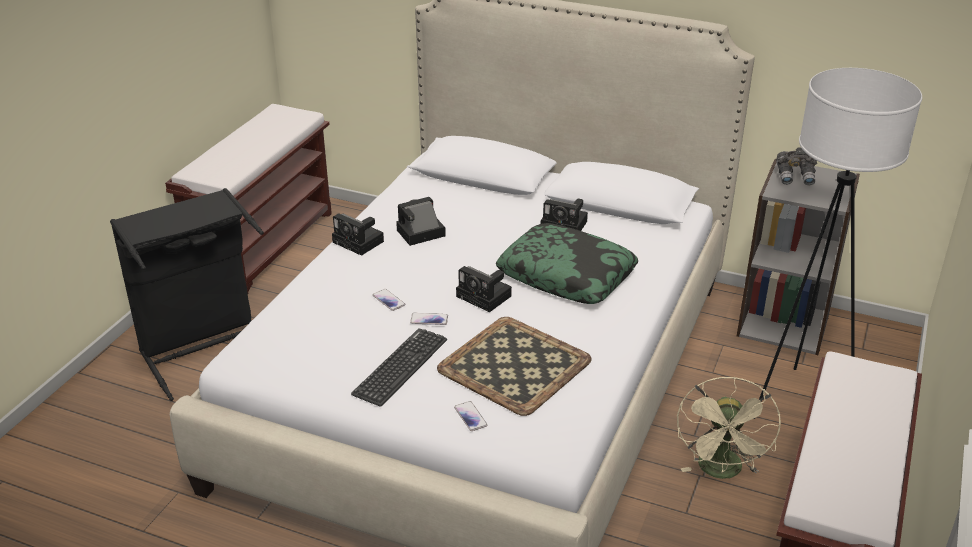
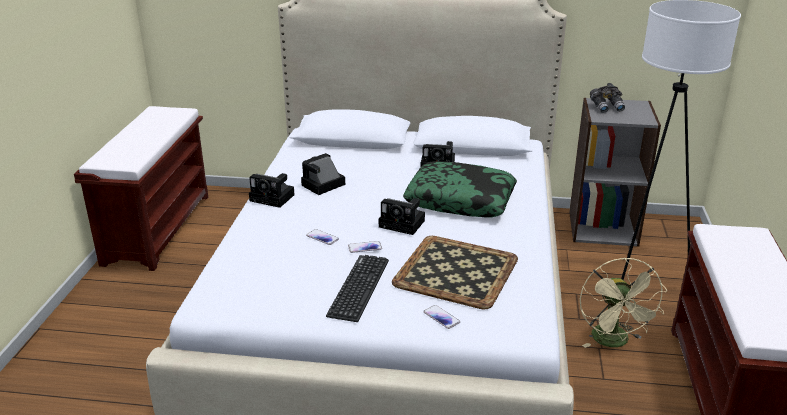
camera: 15 degrees left, 5 degrees down
(205, 349) = (133, 318): black laundry basket -> none

